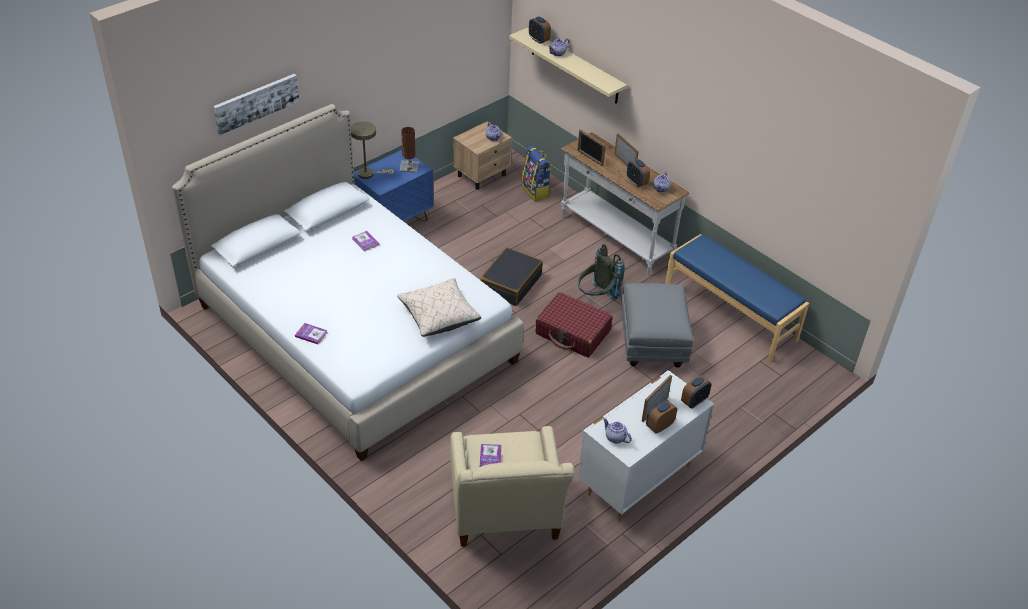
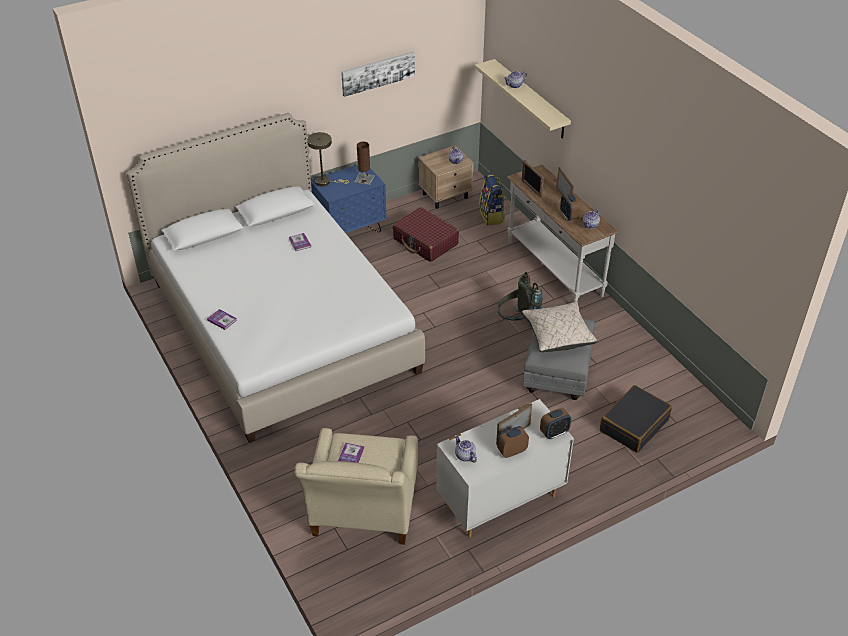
camera: 15 degrees right, 0 degrees up
(256, 102) = (213, 104): picture -> picture (377, 73)
(439, 316) = (342, 319): beige pillow -> beige pillow (558, 335)
(510, 283) = (439, 299): black suitcase -> black suitcase (633, 425)
(538, 40) = (501, 71): alarm clock -> none
(573, 333) = (483, 353): red suitcase -> red suitcase (425, 242)
(730, 314) = (643, 356): blue bench -> none

